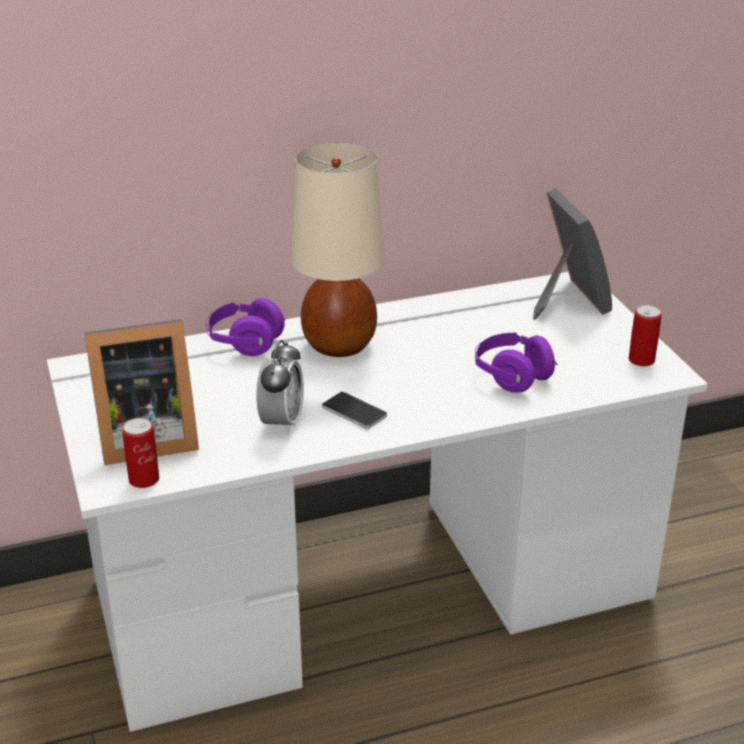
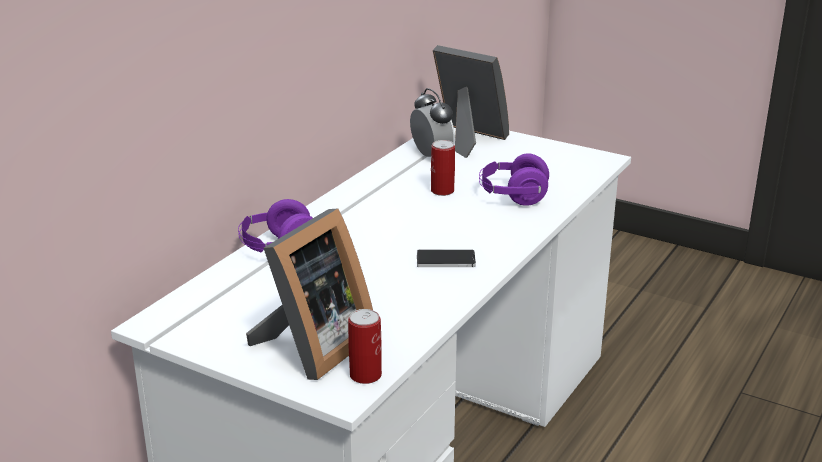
camera: 40 degrees left, 5 degrees down
(282, 422) = (404, 289): alarm clock -> alarm clock (431, 155)
(339, 345) = (356, 222): beige table lamp -> none
(641, 360) = (573, 157): can -> can (442, 191)

